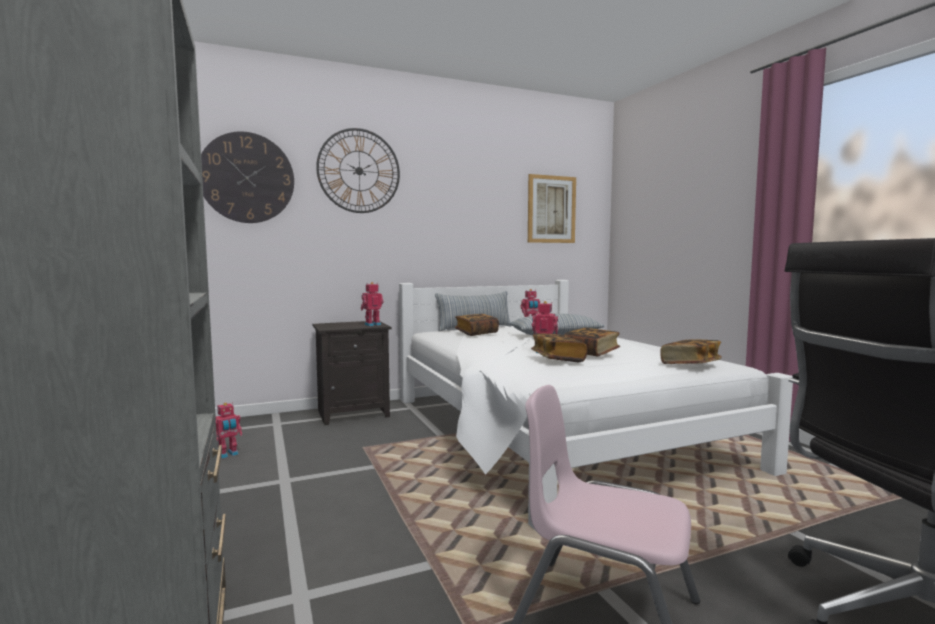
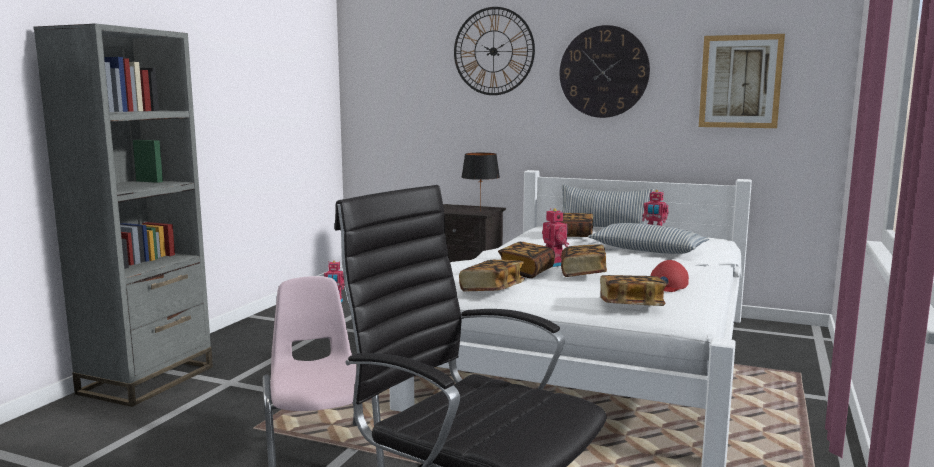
camera: 45 degrees right, 5 degrees up
(247, 178) = (398, 66): wall clock -> wall clock (604, 72)
(372, 324) = (480, 211): toy robot -> black table lamp
(589, 375) = (492, 290): none -> book
(651, 350) = (667, 285): none -> red cap

